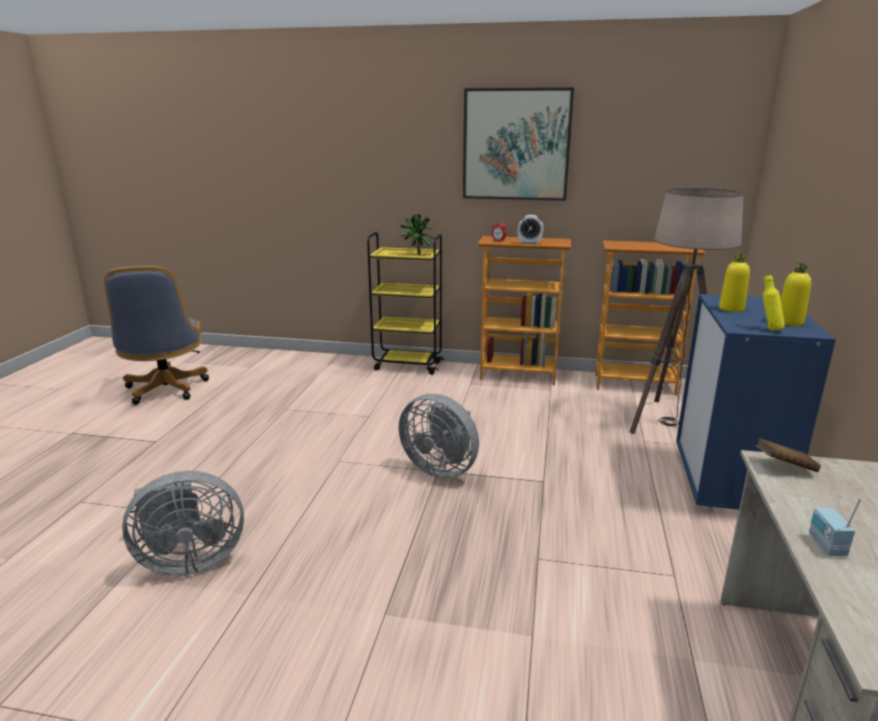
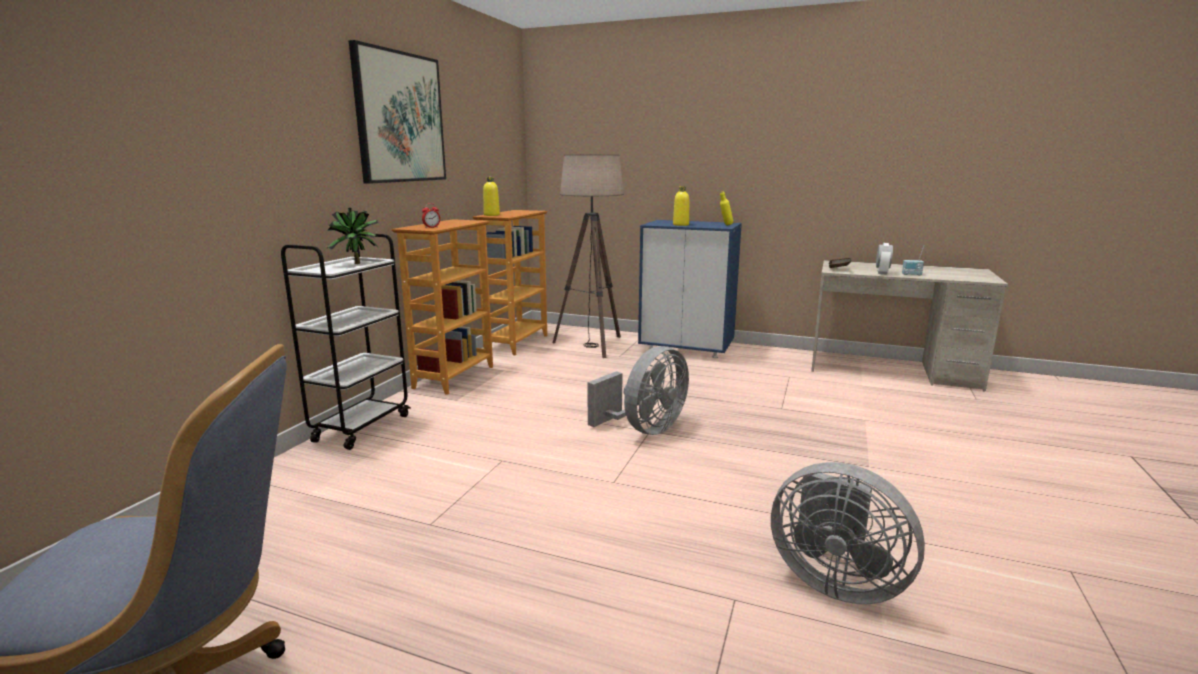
camera: 80 degrees left, 5 degrees down
(188, 561) = (834, 581): grey fan -> grey fan turned 135 degrees clockwise
(408, 366) = (361, 427): yellow cart -> white cart
(529, 243) = (458, 224): alarm clock -> alarm clock (882, 272)
(789, 322) = (711, 223): yellow bottle -> yellow bottle (491, 215)

